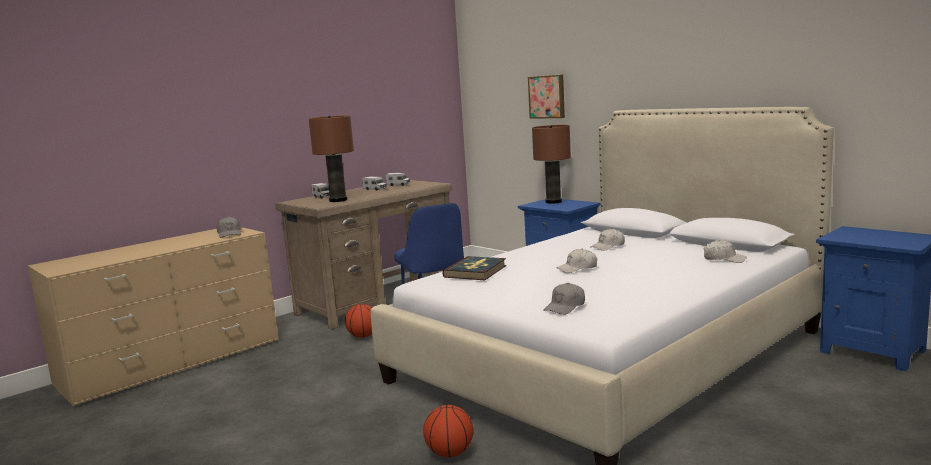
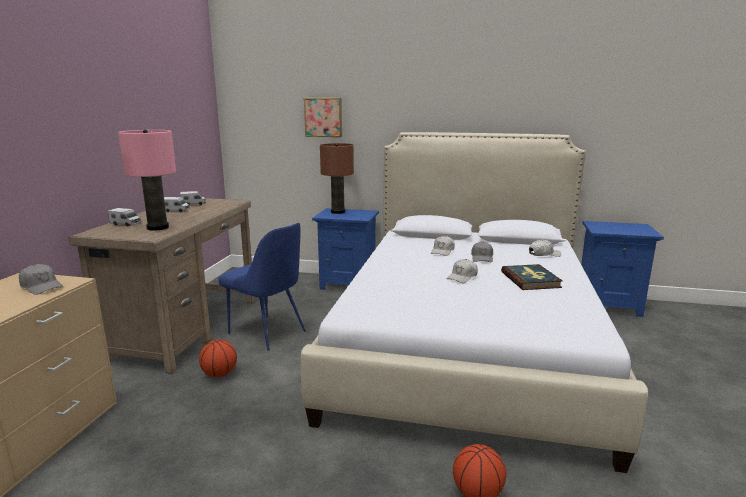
camera: 35 degrees left, 5 degrees up
(338, 200) = (157, 227): brown table lamp -> pink table lamp
(475, 271) = (385, 293): book -> book (530, 280)
(565, 307) = (529, 320): grey cap -> grey cap (482, 258)

